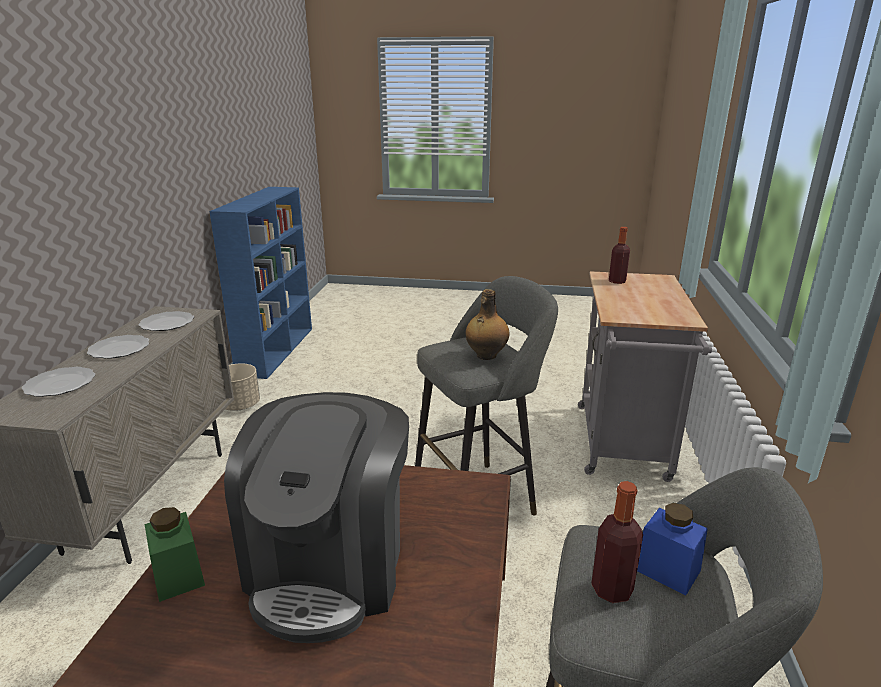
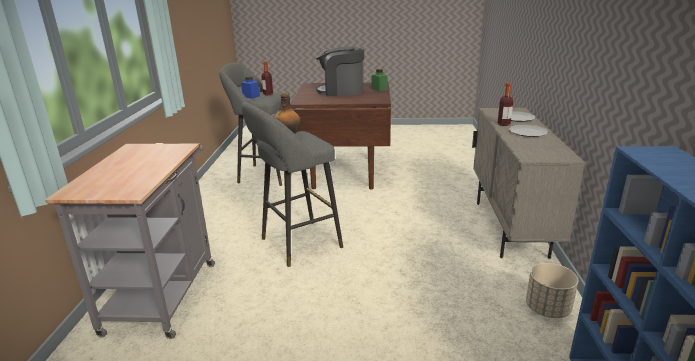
camera: 175 degrees right, 0 degrees up
(167, 323) = (536, 148): plate -> none
(330, 566) = (341, 91): coffee machine -> coffee machine turned 90 degrees counterclockwise
(617, 281) = (130, 183): bottle -> bottle (503, 124)

